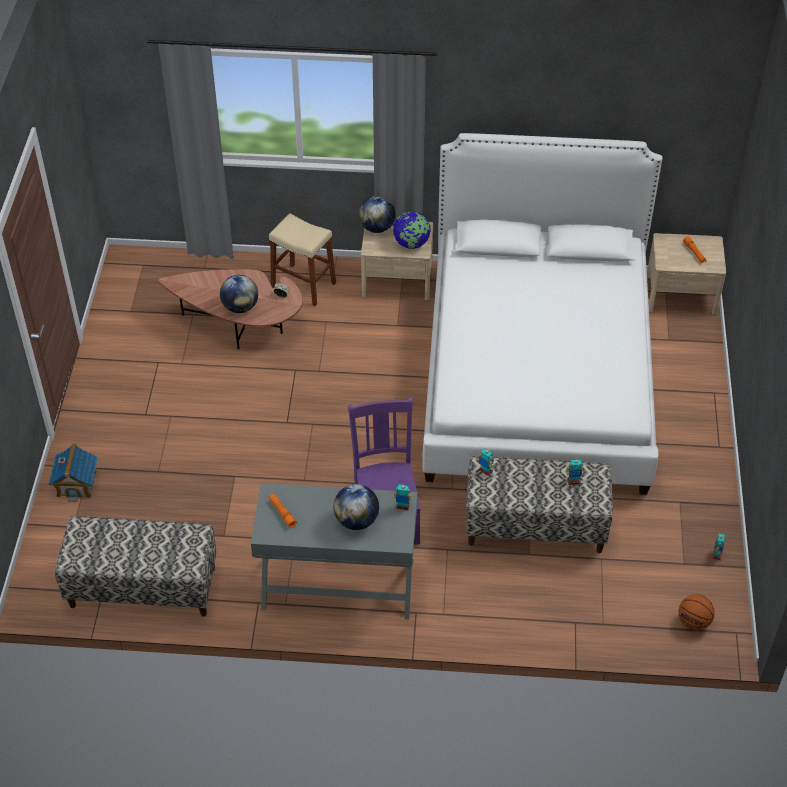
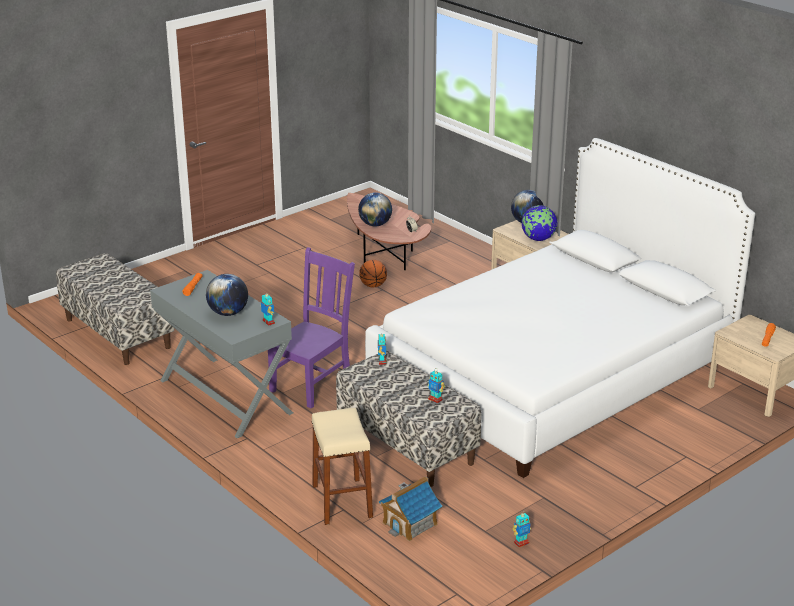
camera: 45 degrees right, 20 degrees down
(77, 483) = (166, 273): toy house -> toy house (410, 523)
(303, 285) = (459, 255): beige stool -> beige stool (342, 501)
(693, 622) = (433, 566): basketball -> basketball (373, 285)

